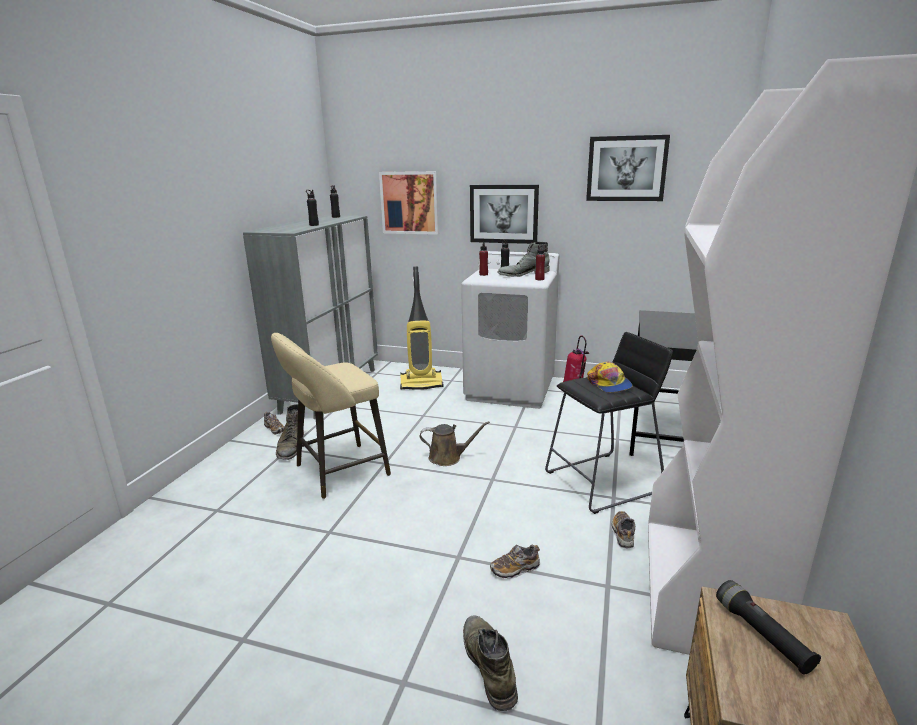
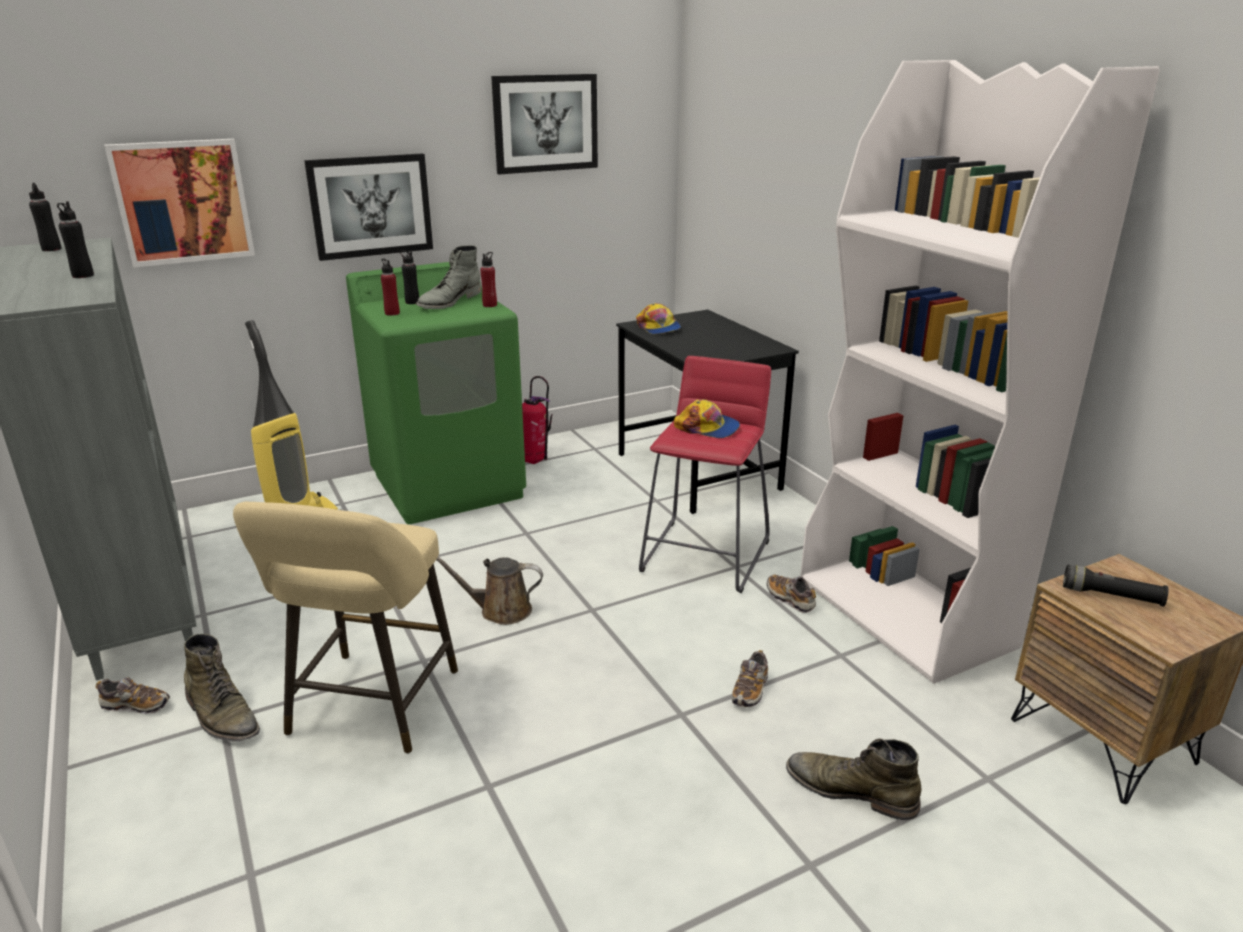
camera: 45 degrees left, 5 degrees up
(448, 457) = (500, 610): brown watering can -> brown watering can turned 135 degrees counterclockwise
(510, 389) = (449, 485): white washing machine -> green washing machine
(603, 482) = (705, 555): black stool -> red stool
(662, 318) = (658, 328): none -> cap

